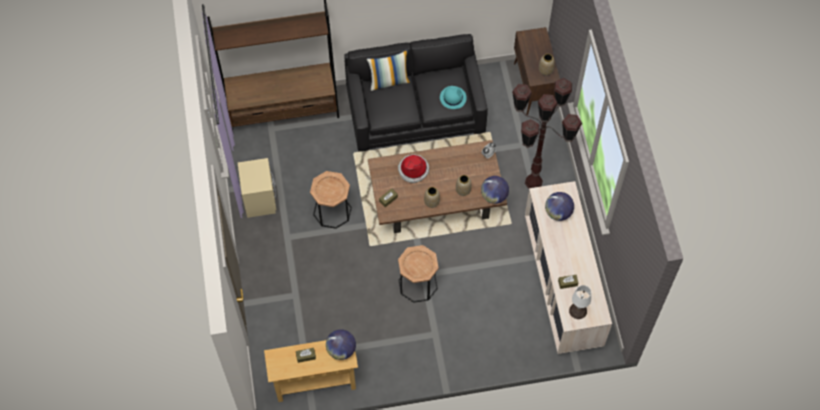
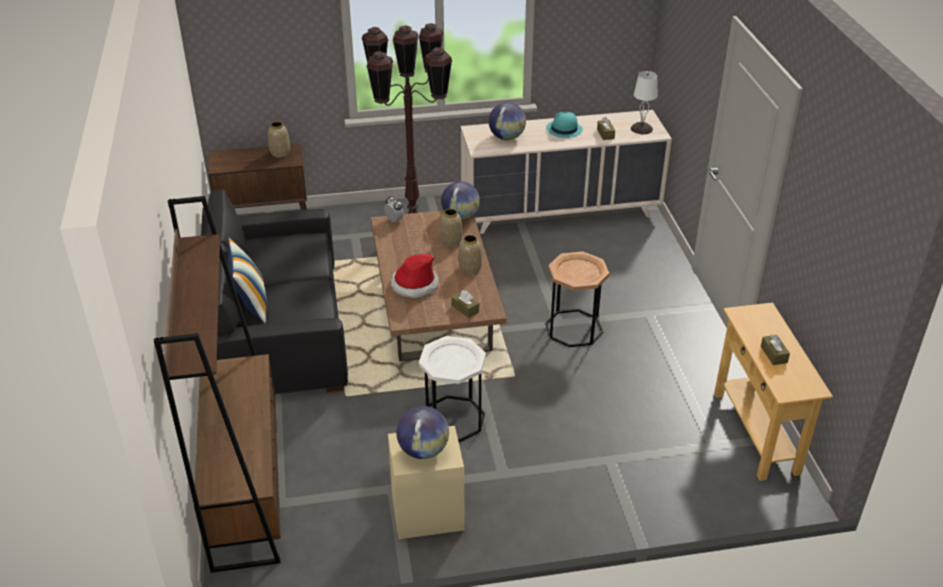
camera: 90 degrees left, 25 degrees down
(332, 211) = (453, 418): brown side table -> white side table
(341, 350) = (750, 318): globe -> globe (423, 450)
(452, 97) = (297, 244): turquoise hat -> turquoise hat (563, 129)

